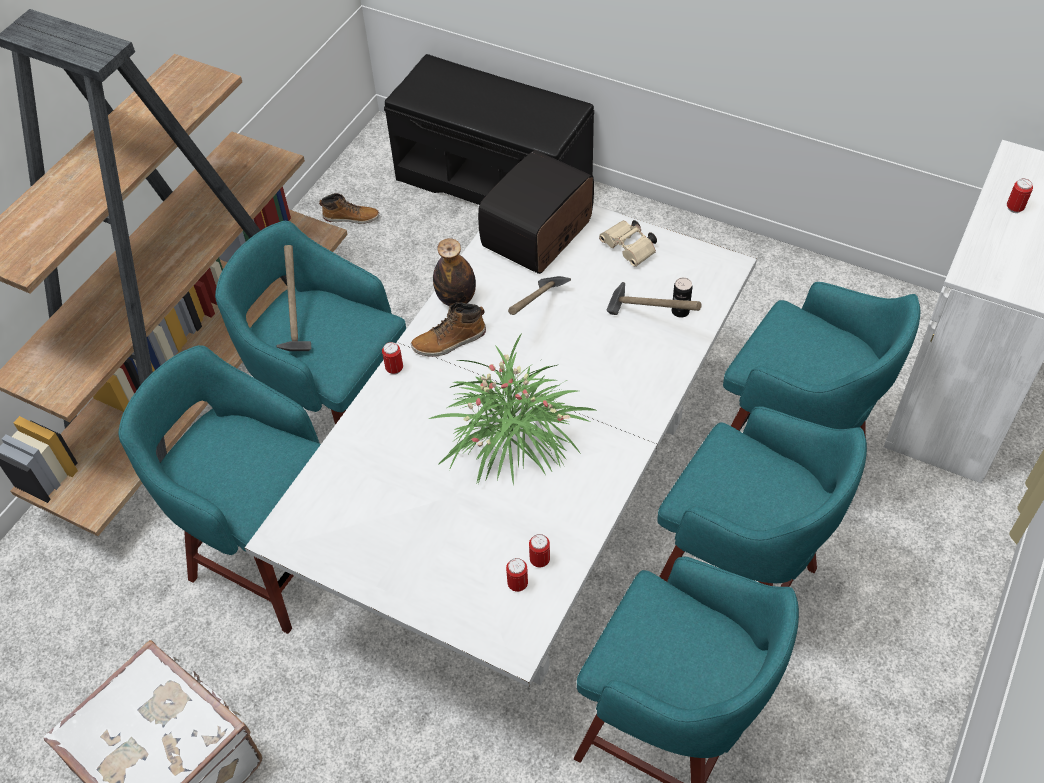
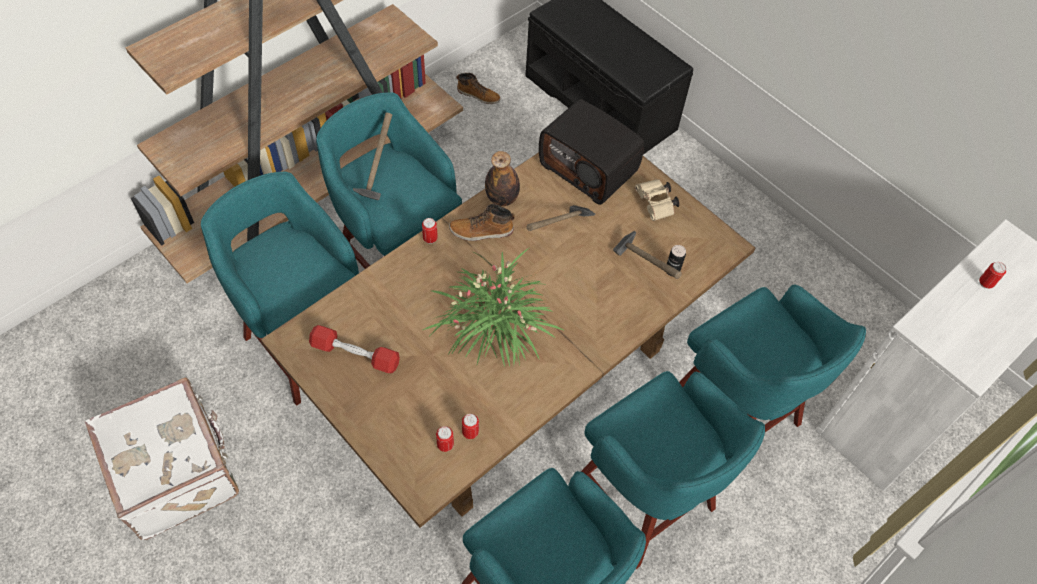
camera: 15 degrees right, 5 degrees up
(366, 524) = (355, 354): none -> red dumbbell
(527, 509) = (511, 376): white dining table -> brown dining table
(539, 235) = (589, 168): radio -> radio turned 105 degrees counterclockwise

